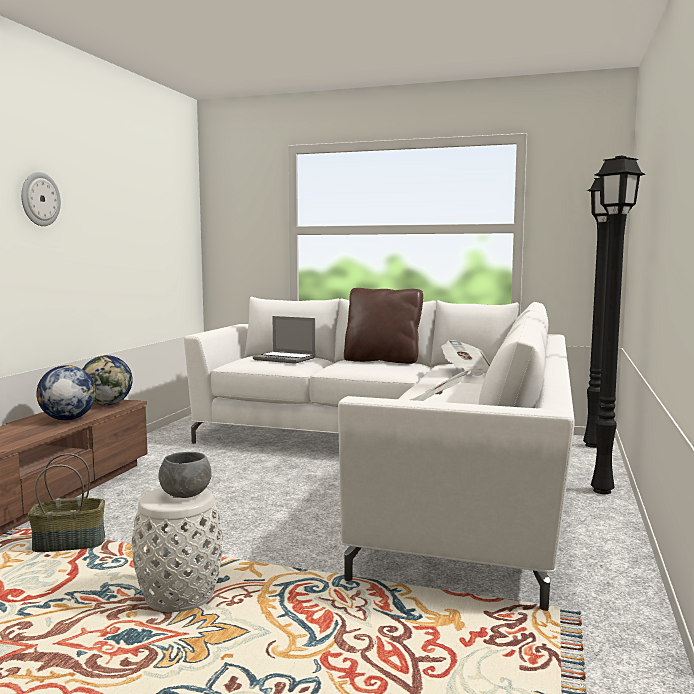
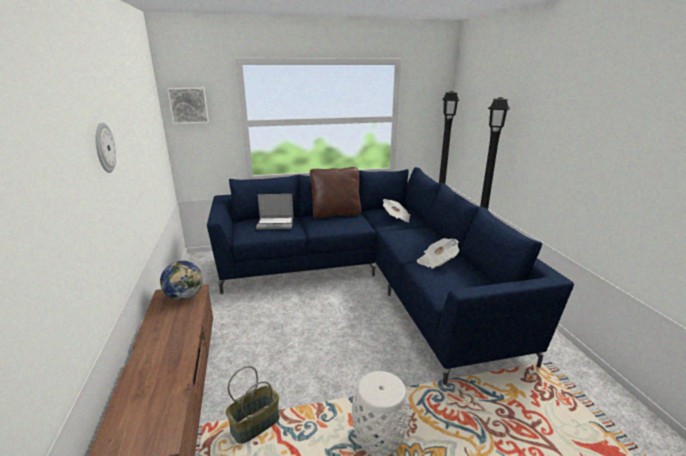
camera: 30 degrees left, 15 degrees up
(67, 419) = (180, 325): globe -> none
(185, 495) = (385, 384): grey bowl -> none
(230, 206) = (189, 105): none -> picture
(404, 466) = (370, 279): white sofa -> blue sofa

